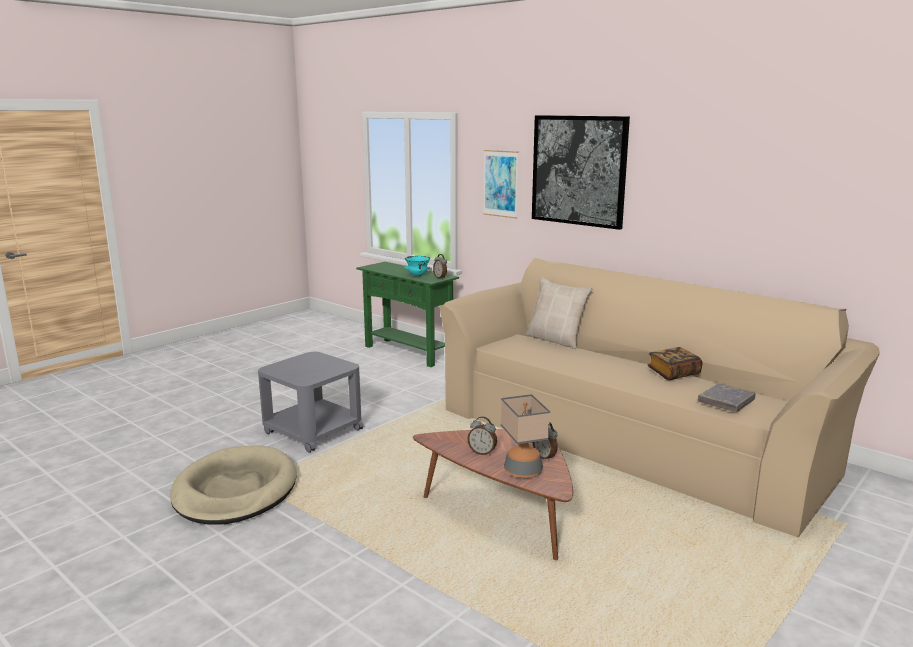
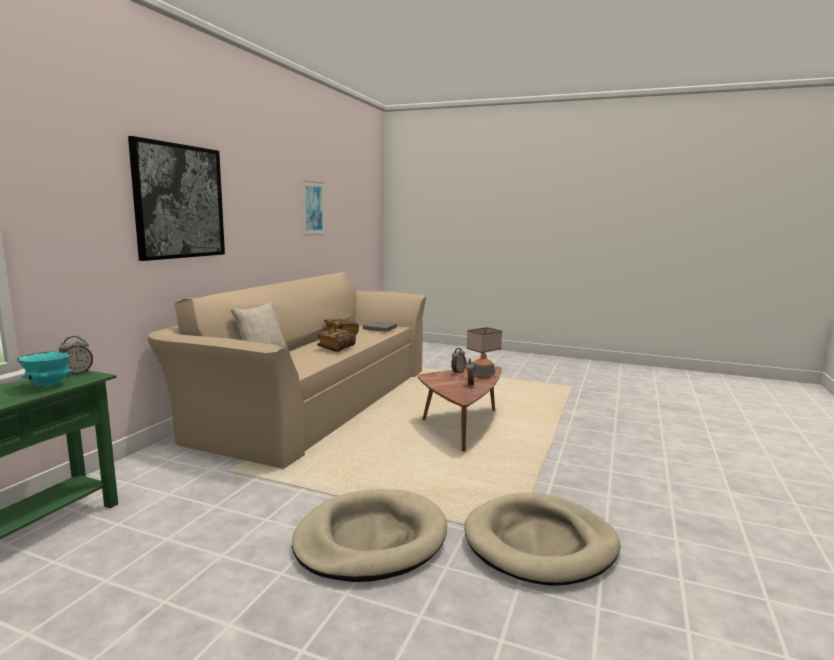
camera: 110 degrees left, 5 degrees down
(312, 430) = (370, 540): grey side table -> beige dog bed
(500, 183) = (86, 222): picture -> picture (313, 208)
(589, 365) = (336, 347): none -> book

